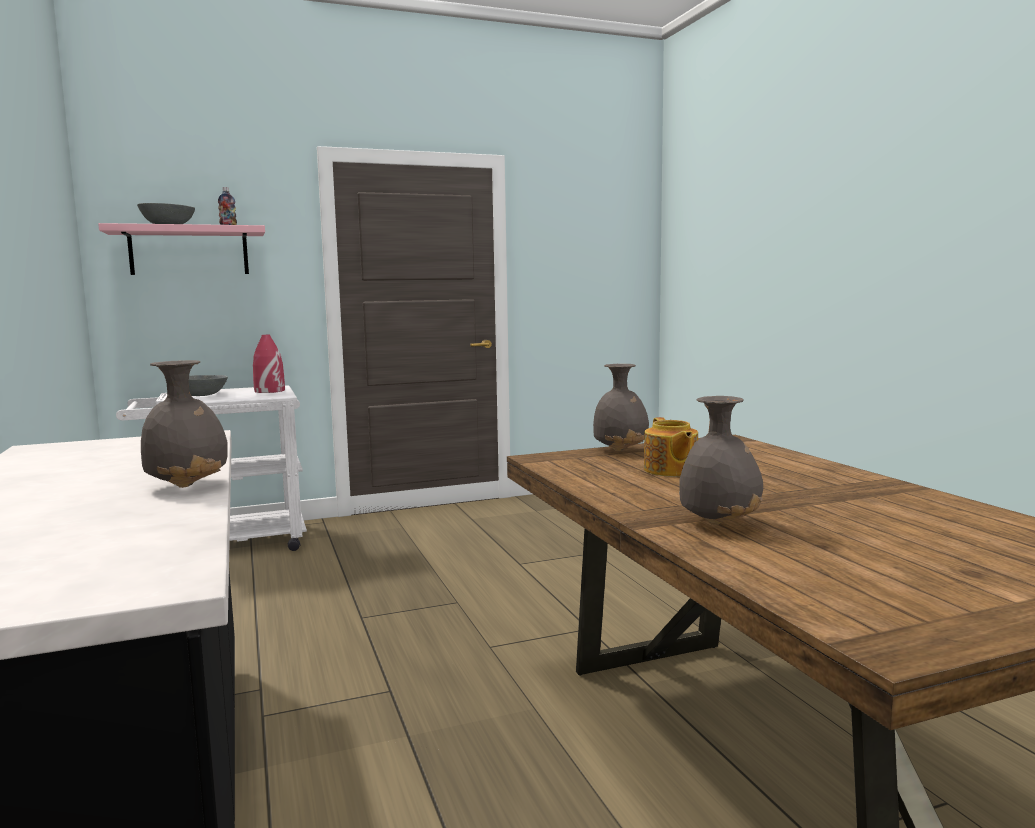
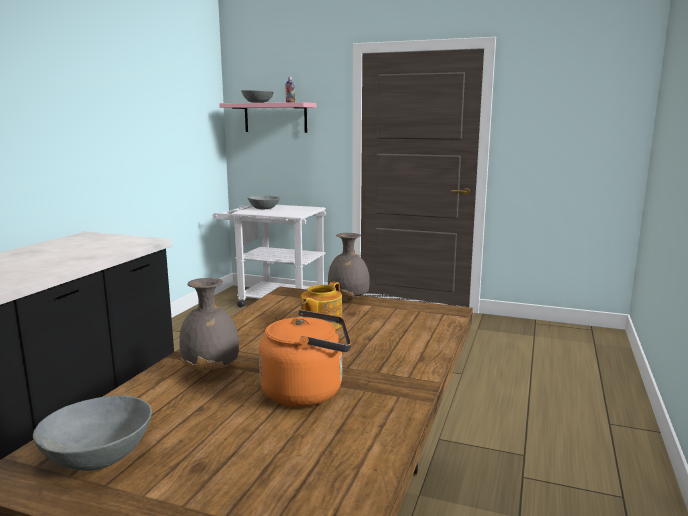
camera: 40 degrees right, 5 degrees up
(189, 485) = (49, 270): grey vase -> none
(269, 391) = (300, 210): red vase -> none
(845, 509) = (308, 392): none -> orange kettle
(889, 601) = (100, 455): none -> grey bowl

